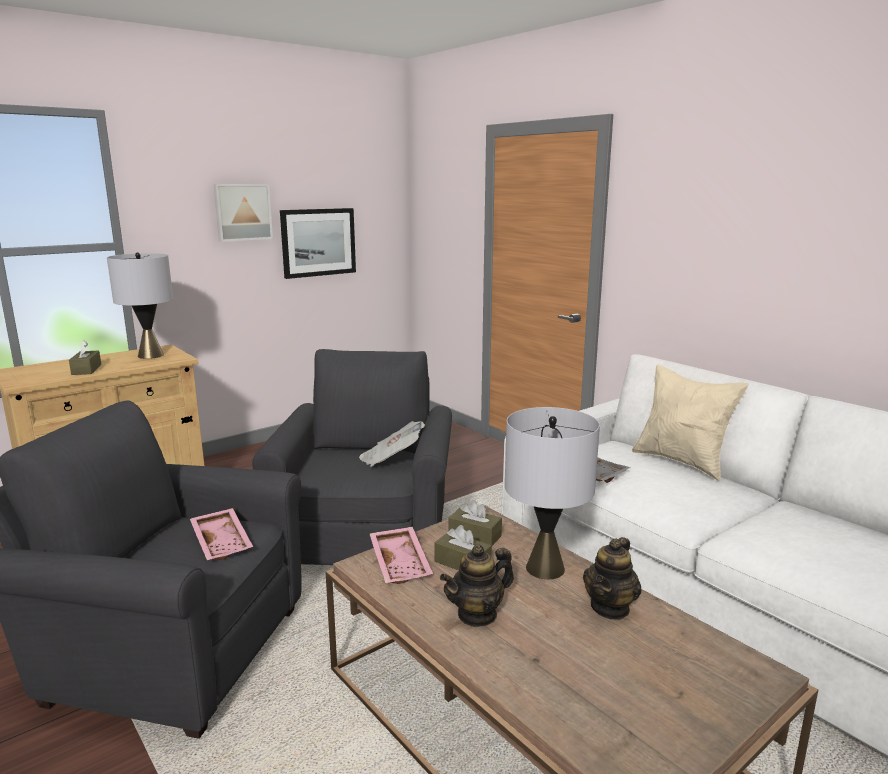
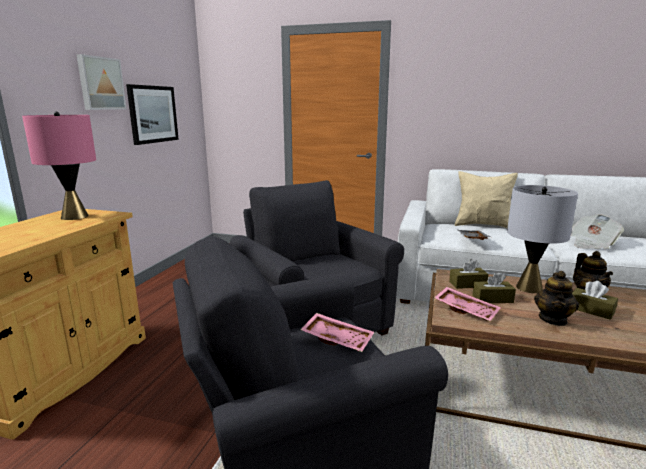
camera: 35 degrees left, 0 degrees up
(86, 369) = (32, 236): brown tissue box -> brown tissue box (591, 310)
(150, 355) = (74, 217): grey table lamp -> pink table lamp
(391, 459) = (335, 260): newspaper -> newspaper (592, 244)

